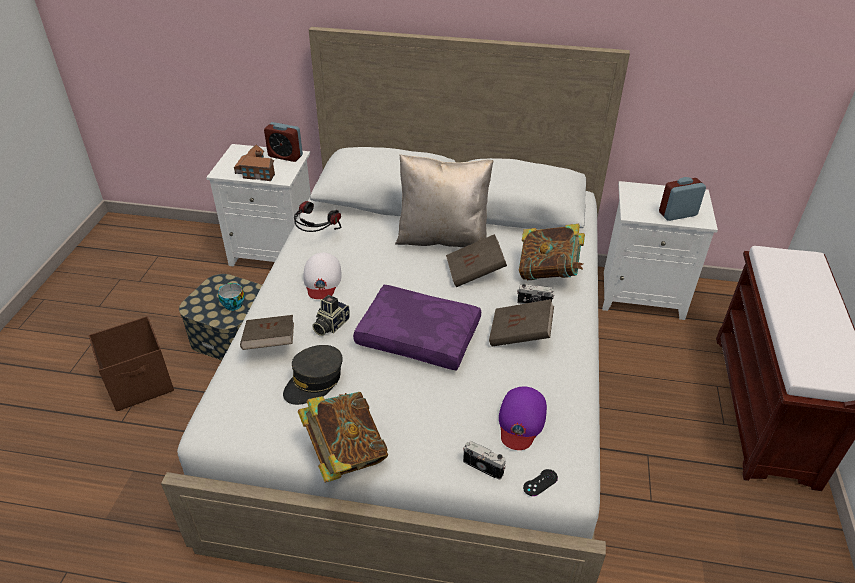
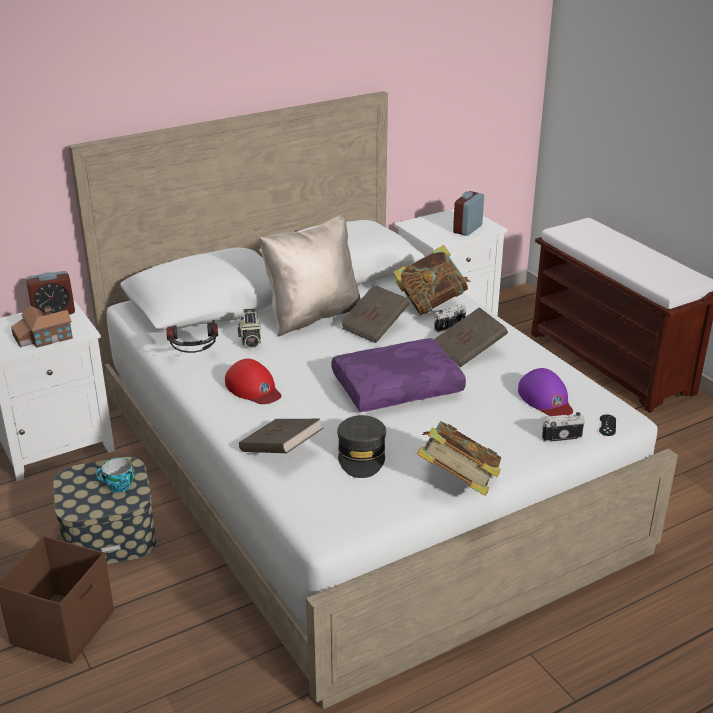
camera: 40 degrees left, 10 degrees down
(322, 280) = (253, 388): white cap -> red cap
(330, 325) = (312, 414): camera -> camera (250, 341)

